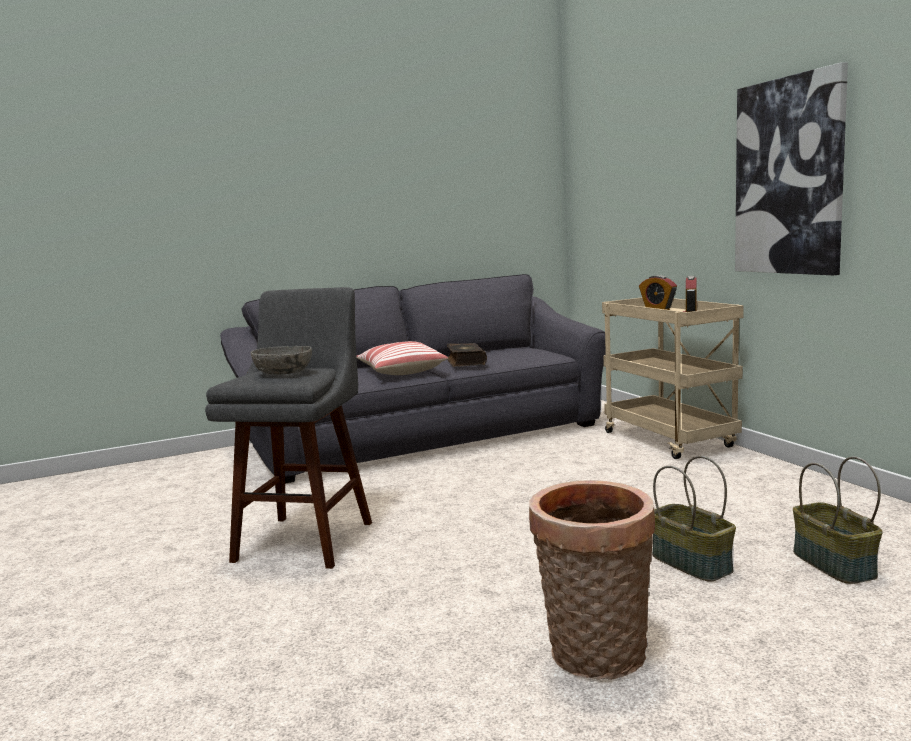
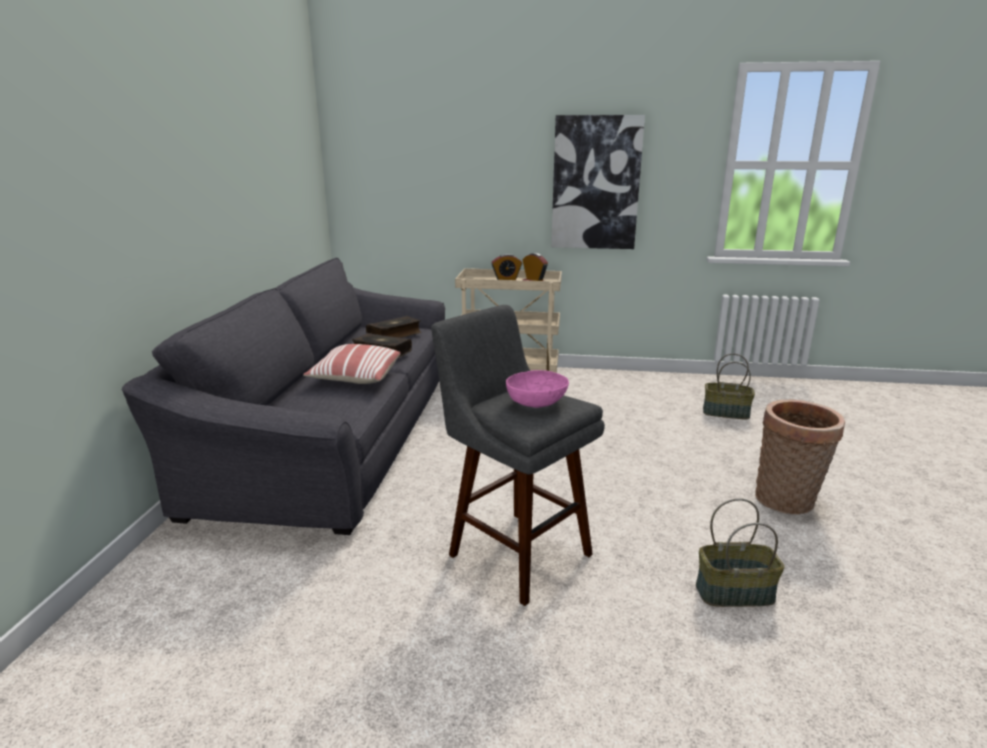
camera: 60 degrees left, 10 degrees up
(284, 373) = (536, 402): grey bowl -> pink bowl
(518, 354) = (394, 335): none -> book
(692, 563) = (697, 439): basket -> basket (735, 592)

